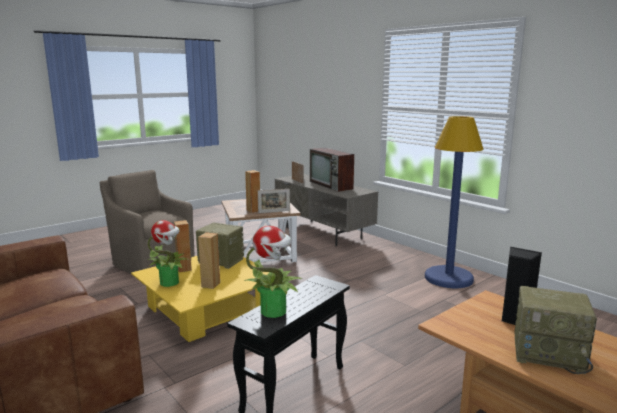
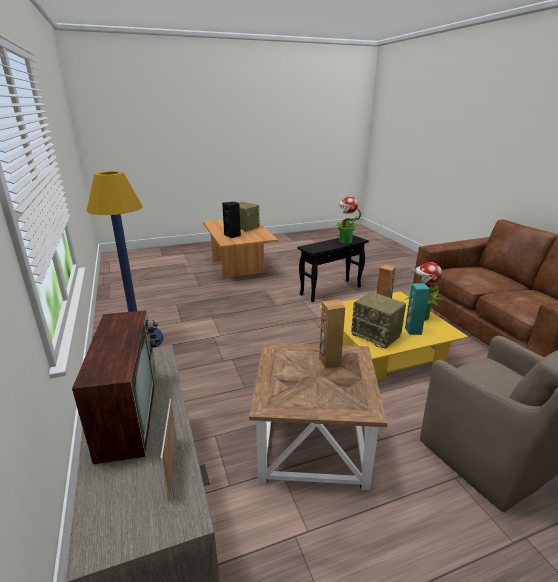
camera: 160 degrees left, 10 degrees up
(184, 269) = (412, 331): brown speaker -> turquoise speaker
(274, 212) = (299, 351): picture frame -> none

